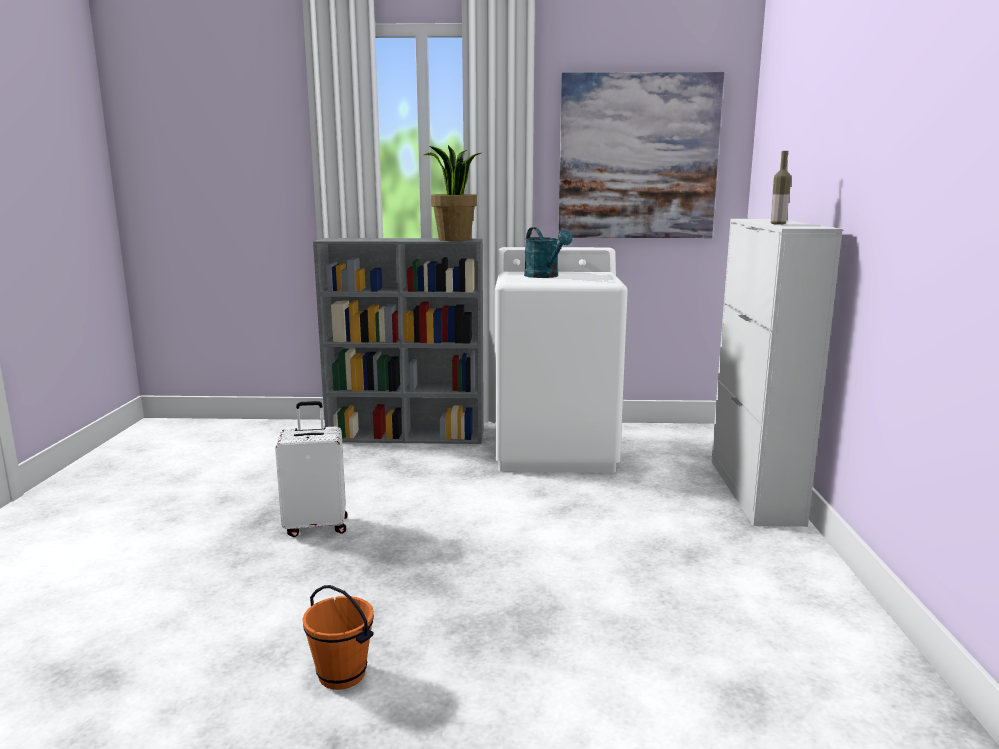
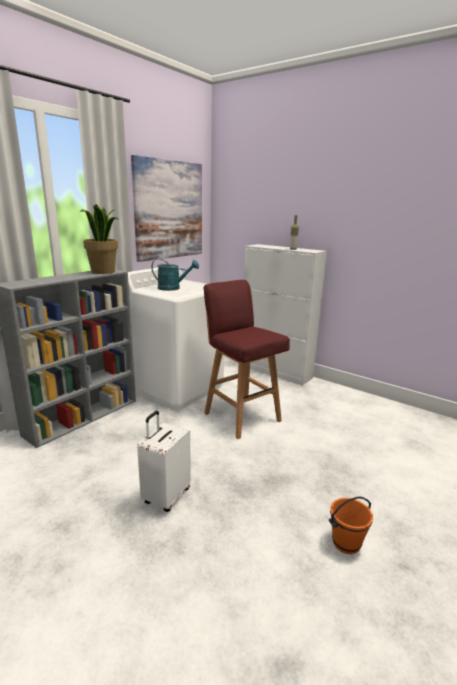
camera: 55 degrees left, 5 degrees up
(555, 510) = (241, 416): none -> red stool

